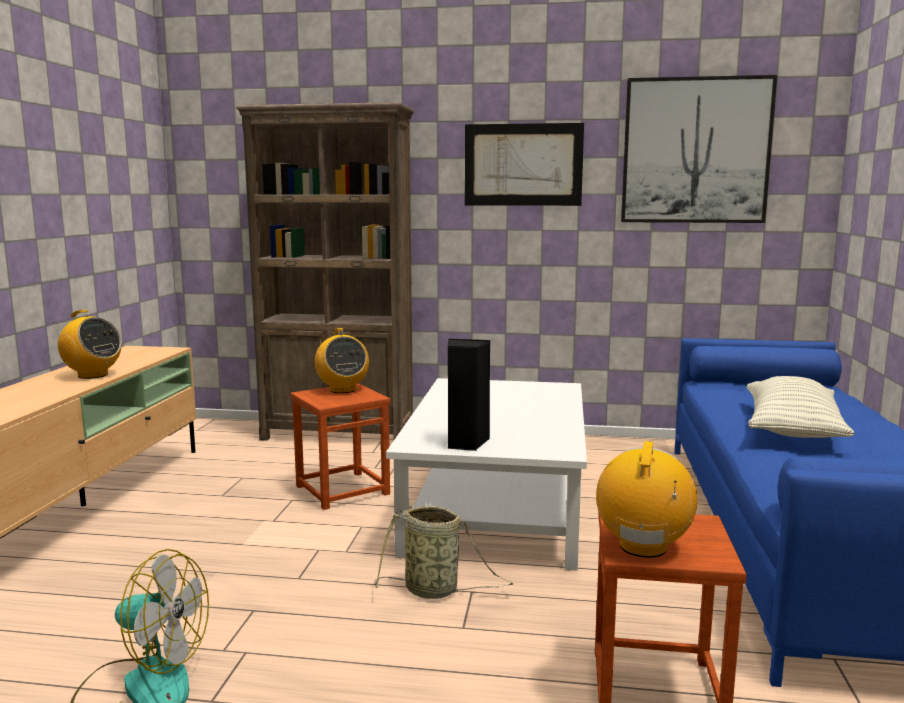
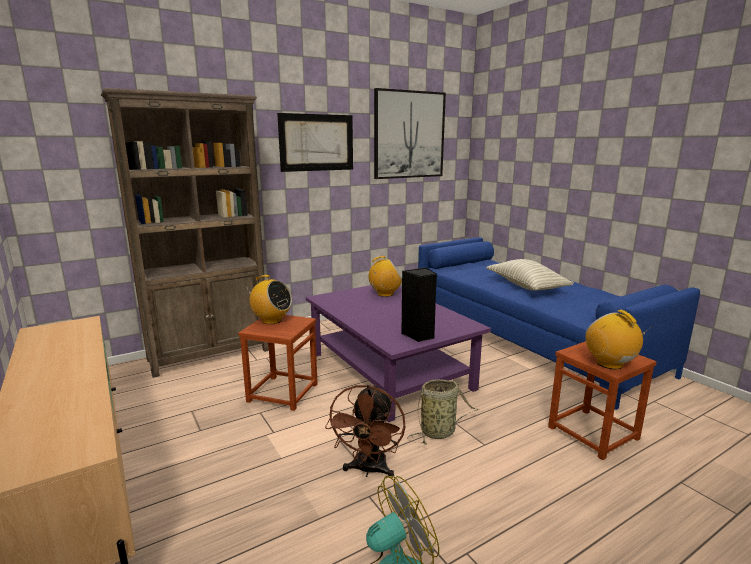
camera: 40 degrees left, 5 degrees up
(92, 375) = (71, 365): radio -> radio (385, 294)
(293, 590) = (368, 470): none -> brown fan
(498, 508) = (390, 370): white coffee table -> purple coffee table

